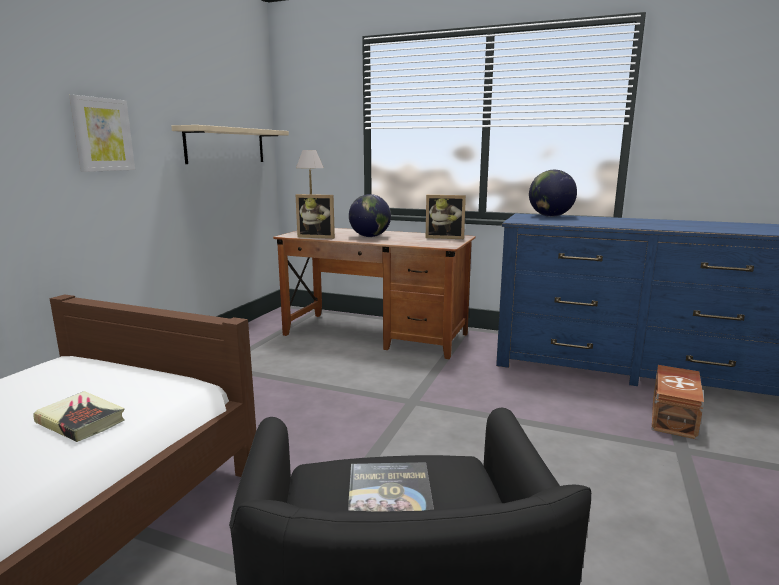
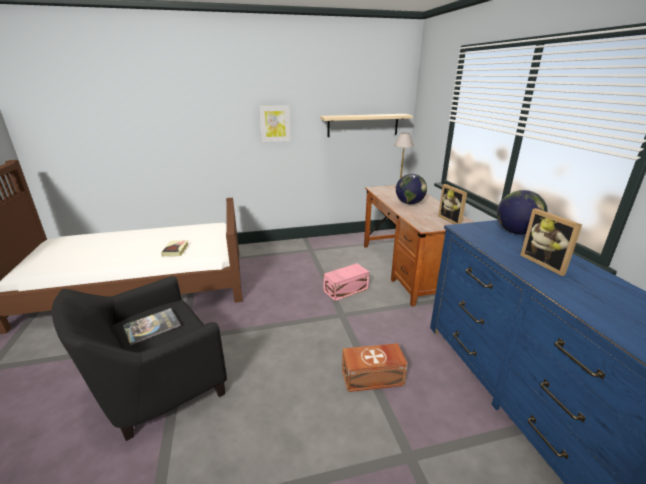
camera: 55 degrees right, 10 degrees up
(317, 237) = (383, 194): picture frame -> picture frame (545, 263)
(361, 380) = (345, 290): none -> pink storage box
(674, 416) = (464, 444): brown storage box -> brown storage box (373, 378)

